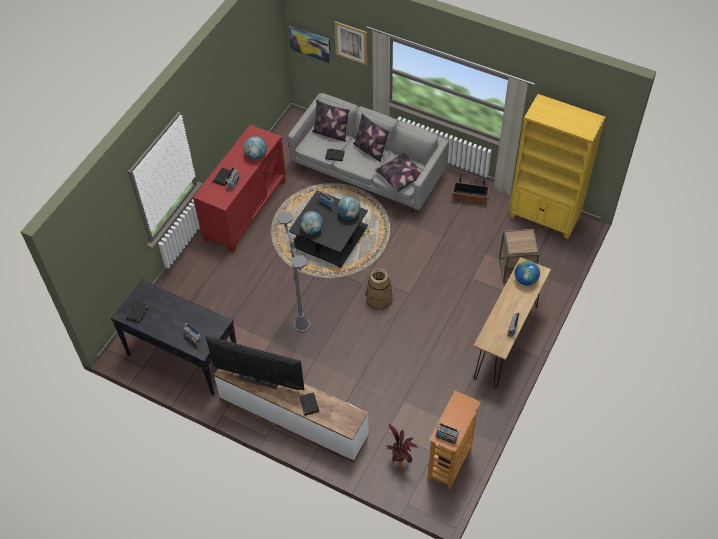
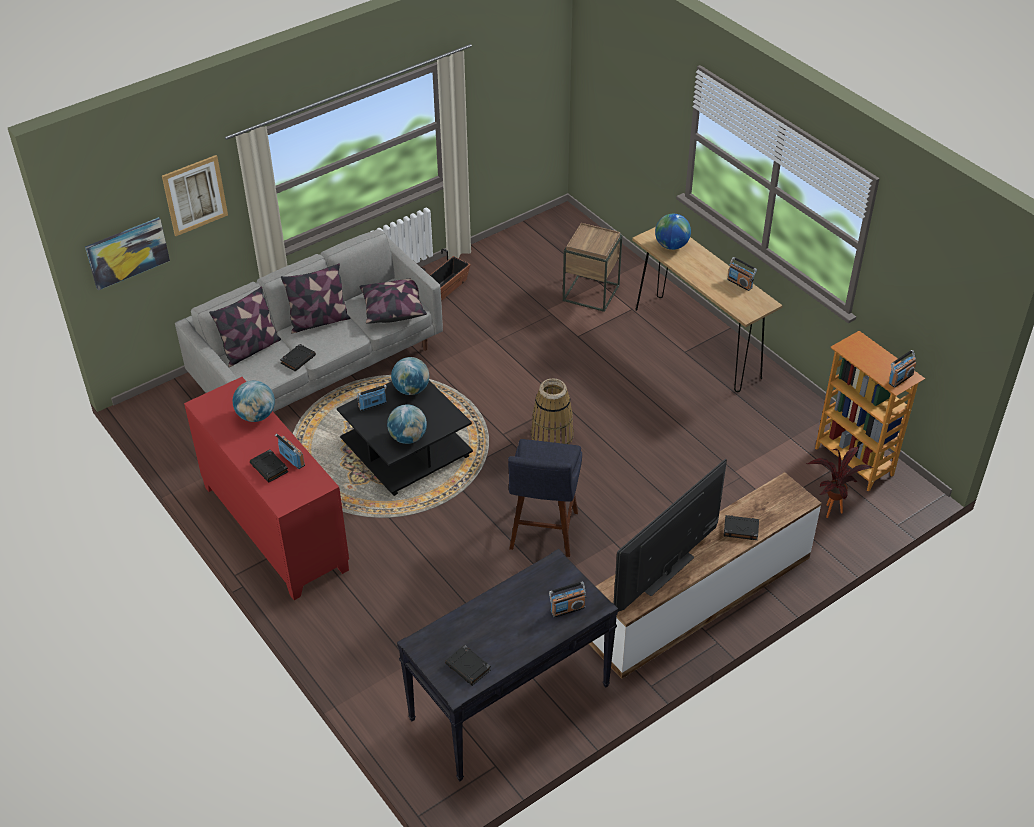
camera: 65 degrees left, 10 degrees down
(302, 325) = (543, 534): grey floor lamp -> blue stool
(544, 217) = (528, 240): yellow bookcase -> none

